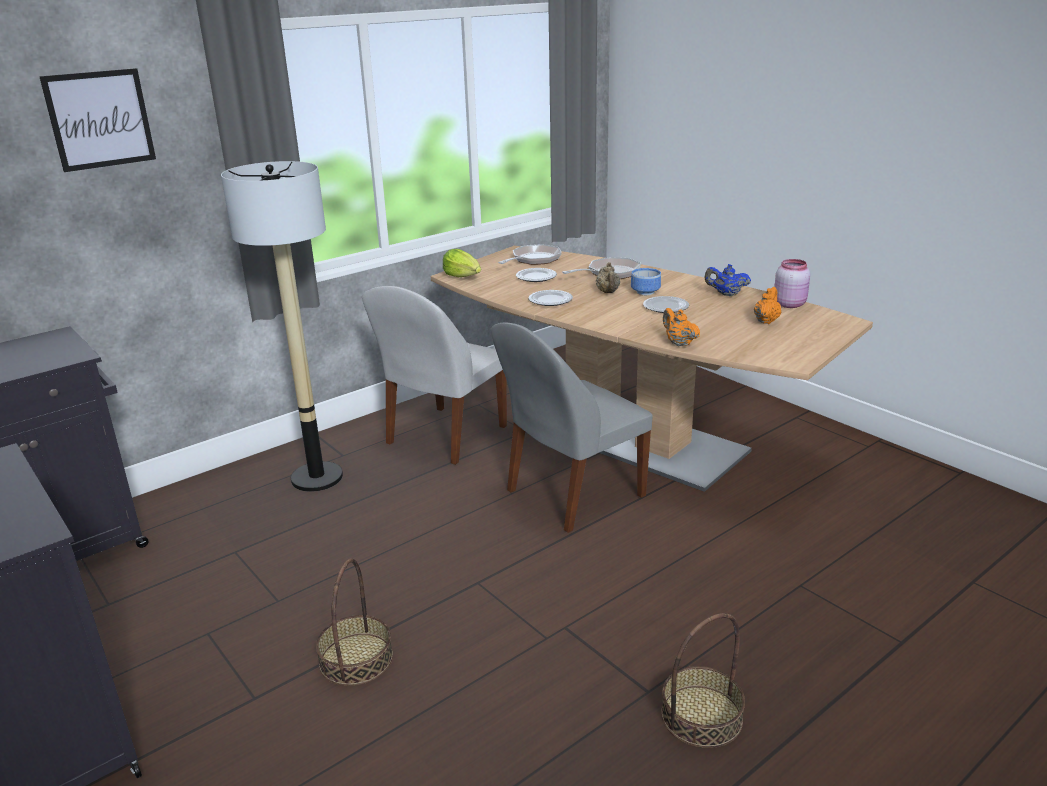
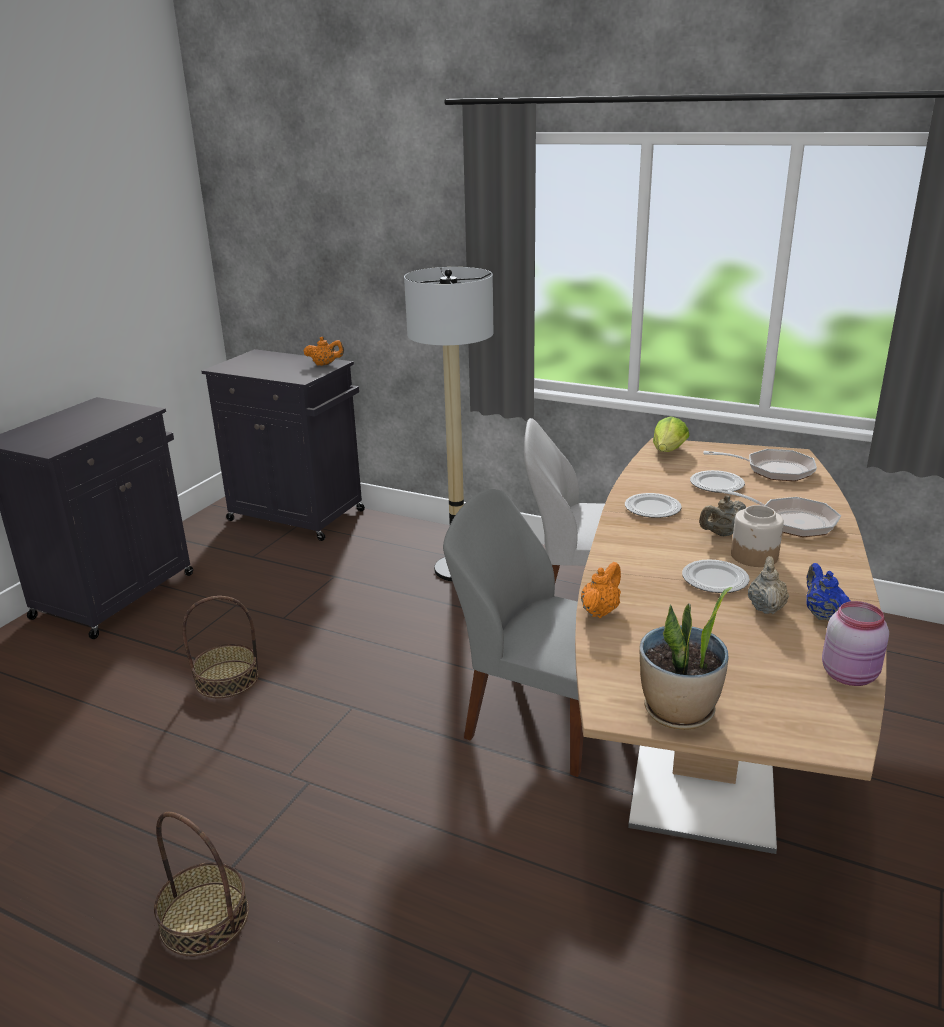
camera: 65 degrees right, 0 degrees up
(100, 119) = (395, 206): picture -> none
(645, 292) = (755, 556): bowl -> jar
(708, 304) = (765, 607): none -> beige teapot
(766, 321) = (752, 664): orange teapot -> orange teapot (325, 364)
(804, 347) = (678, 712): none -> potted plant

